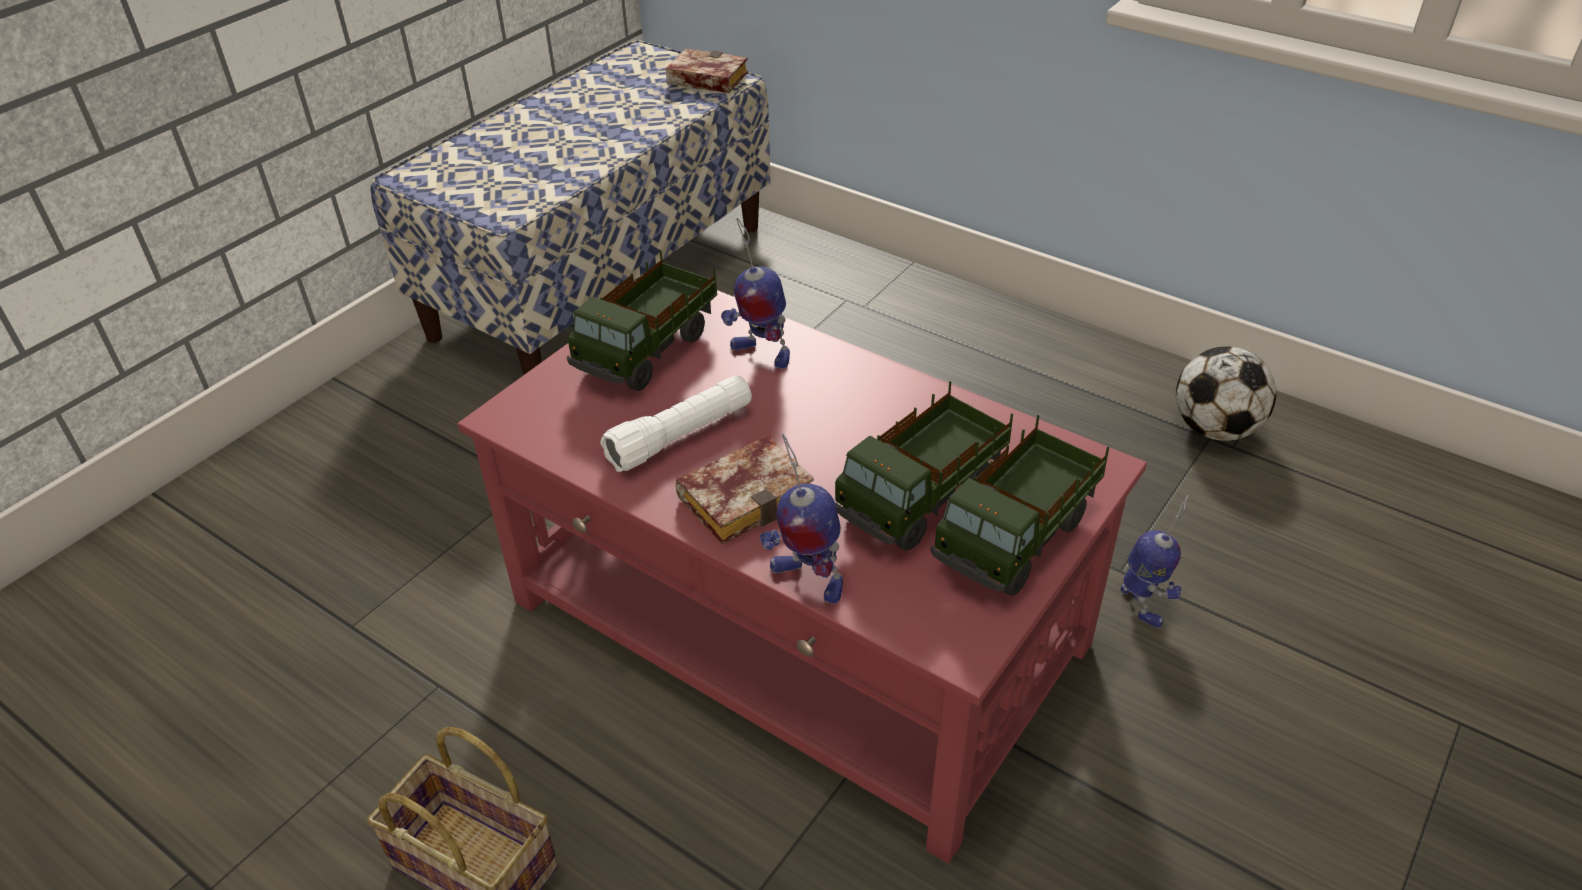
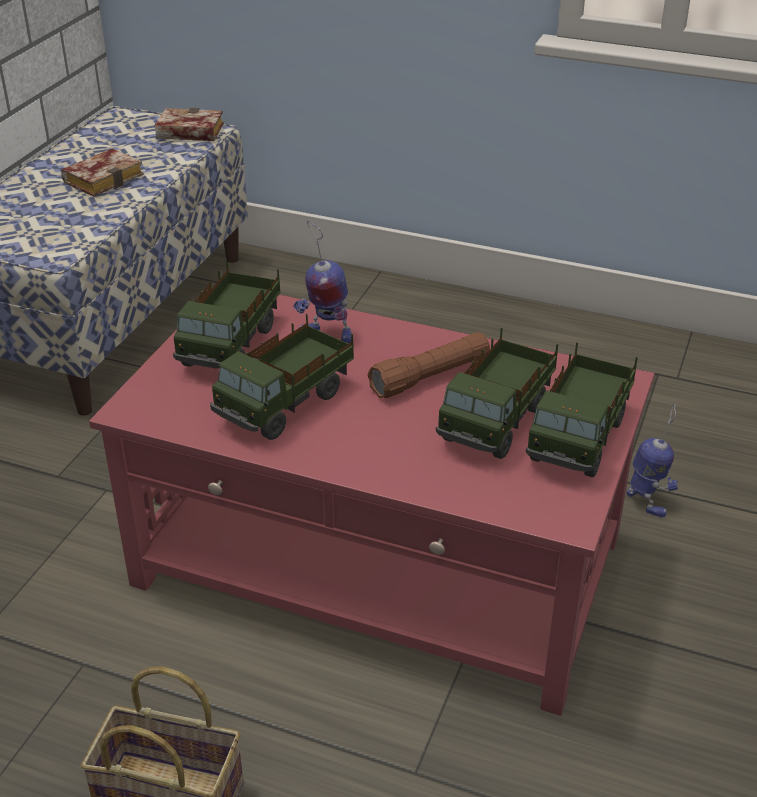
camera: 15 degrees left, 5 degrees down
(680, 436) = (286, 404): white flashlight -> toy truck
(747, 494) = (359, 438): book -> book (104, 178)
(806, 579) = (431, 491): toy robot -> none
(862, 426) = (430, 377): none -> brown flashlight
(1215, 429) = (659, 367): football -> none

